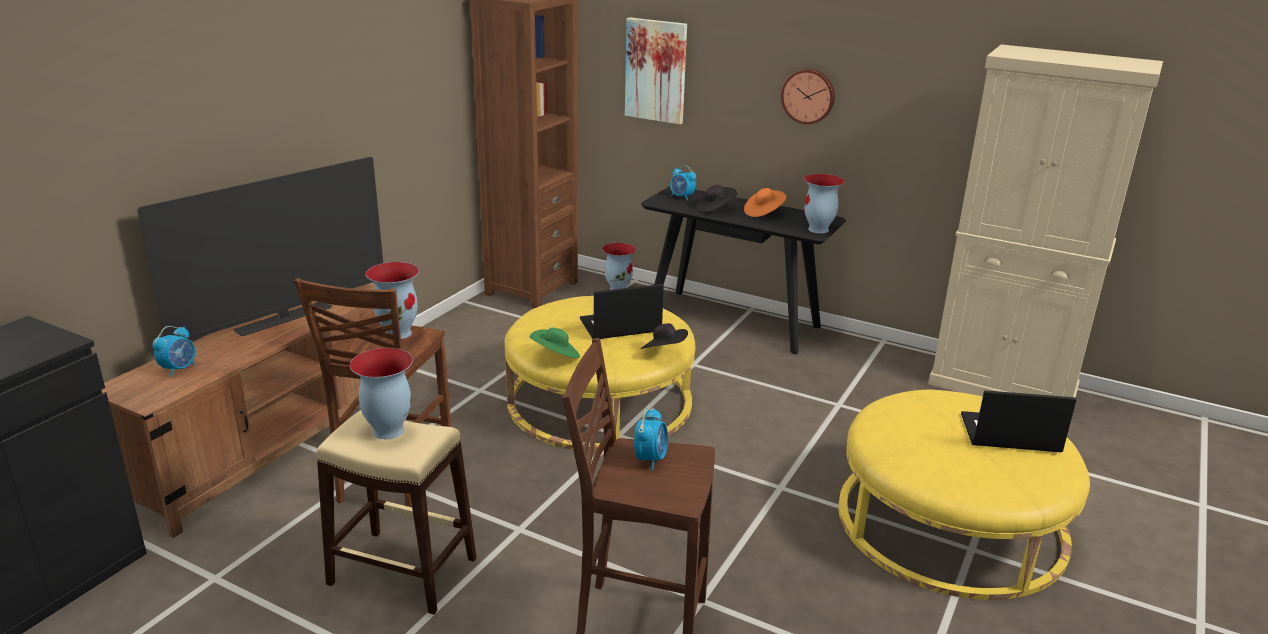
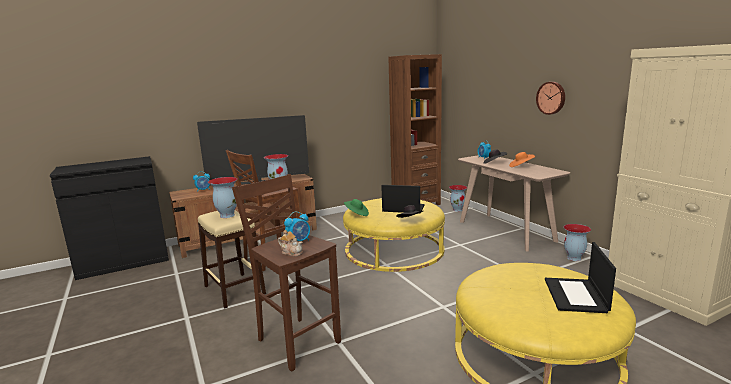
camera: 35 degrees right, 10 degrees down
(656, 70) = (481, 92): picture -> none
(674, 485) = (292, 252): none -> teapot
(733, 320) = (506, 231): black console table -> beige console table
(818, 230) = (544, 175): vase -> vase (574, 258)
(1009, 434) = (576, 295): laptop -> laptop turned 120 degrees counterclockwise

